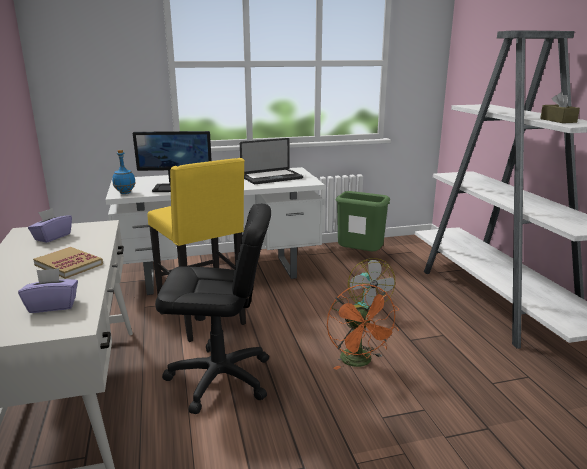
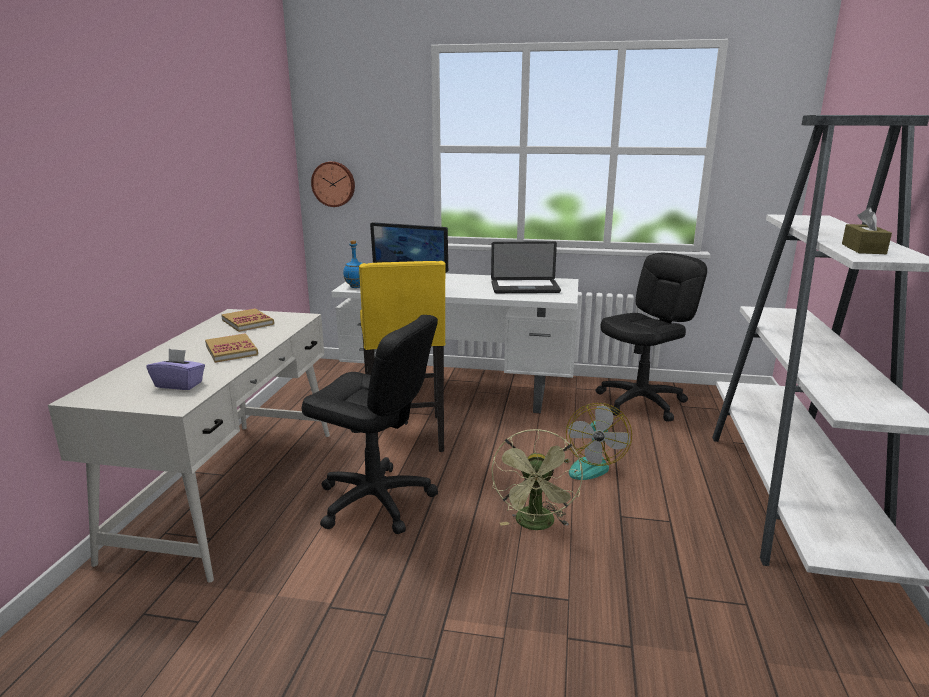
camera: 25 degrees right, 0 degrees up
(52, 237) = (248, 322): purple tissue box -> book
(70, 99) = (334, 184): none -> wall clock
(360, 257) = (641, 402): green trash can -> black office chair
(360, 362) = (536, 525): orange fan -> green fan

